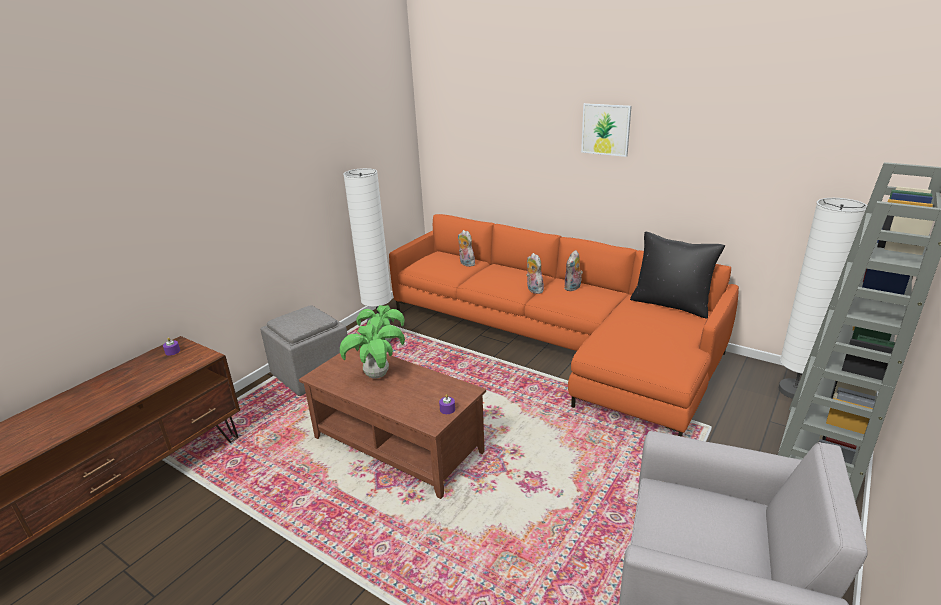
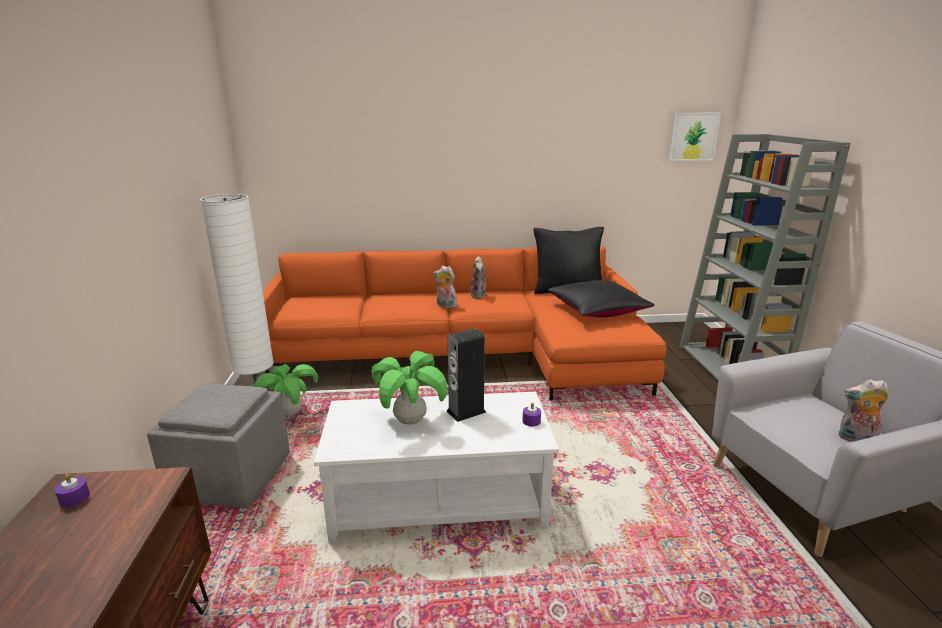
camera: 40 degrees left, 5 degrees down
(398, 444) = (439, 501): brown coffee table -> white coffee table
(417, 383) = (466, 411): none -> speaker
(465, 263) = (345, 300): plush toy -> plush toy (856, 439)
(606, 129) = (477, 137): picture -> picture (694, 137)
(662, 335) = (597, 310): none -> black pillow
(794, 391) = (667, 336): white floor lamp -> none

